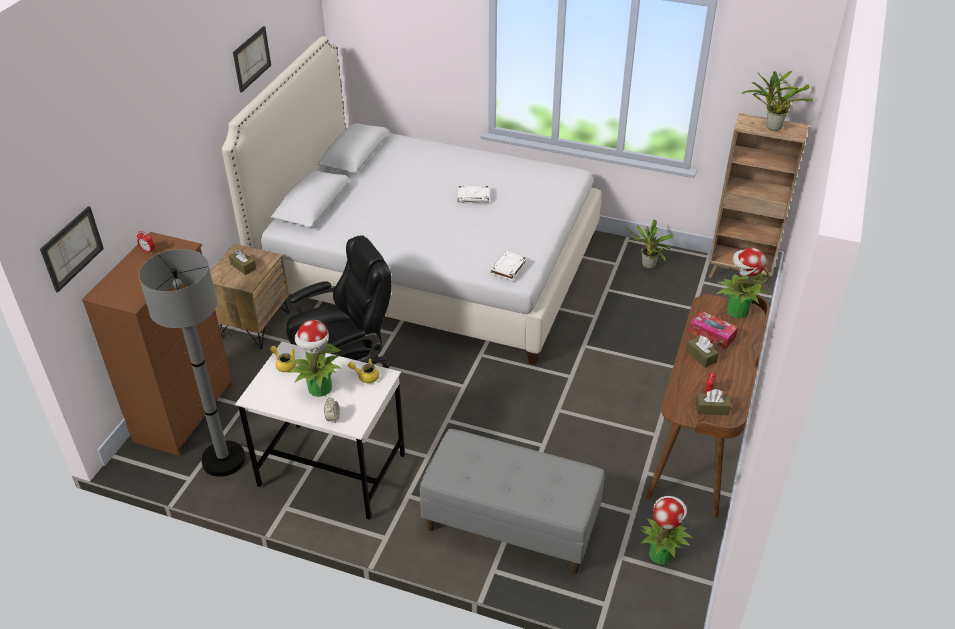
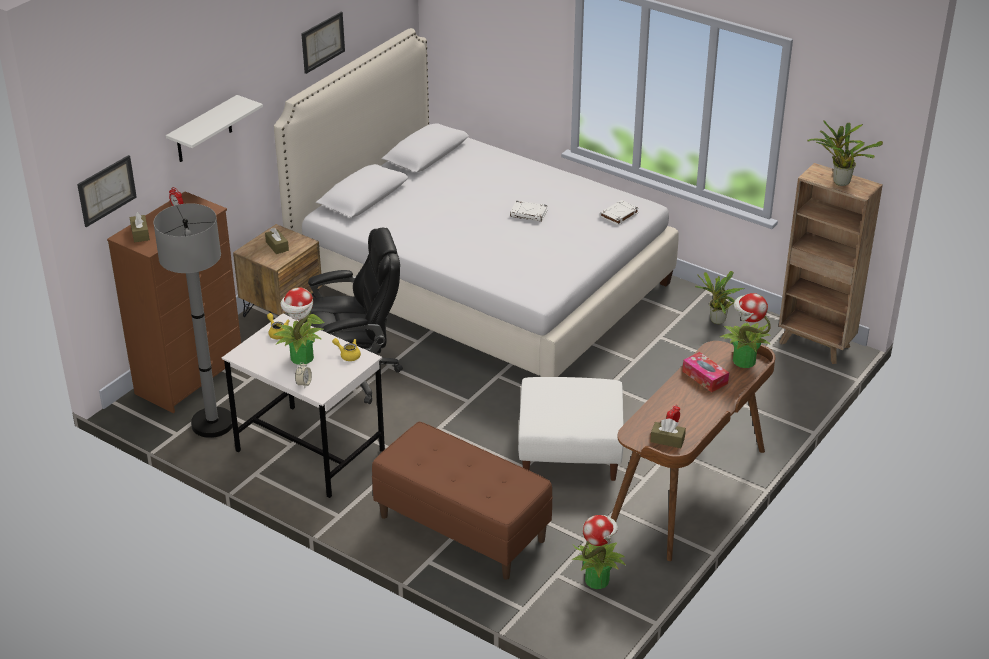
camera: 15 degrees right, 5 degrees down
(158, 165) = (203, 130): none -> white shelf
(508, 268) = (532, 286): white book -> white book (619, 215)
(510, 525) = (461, 528): grey bench -> brown bench
(577, 419) = (570, 451): none -> white ottoman
(701, 356) = (682, 394): brown tissue box -> brown tissue box (140, 234)

